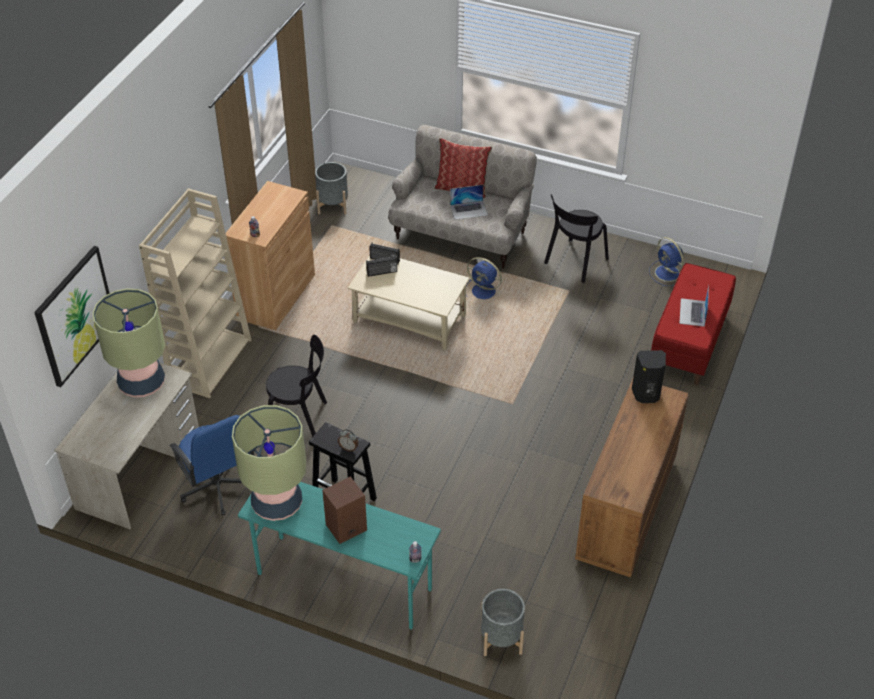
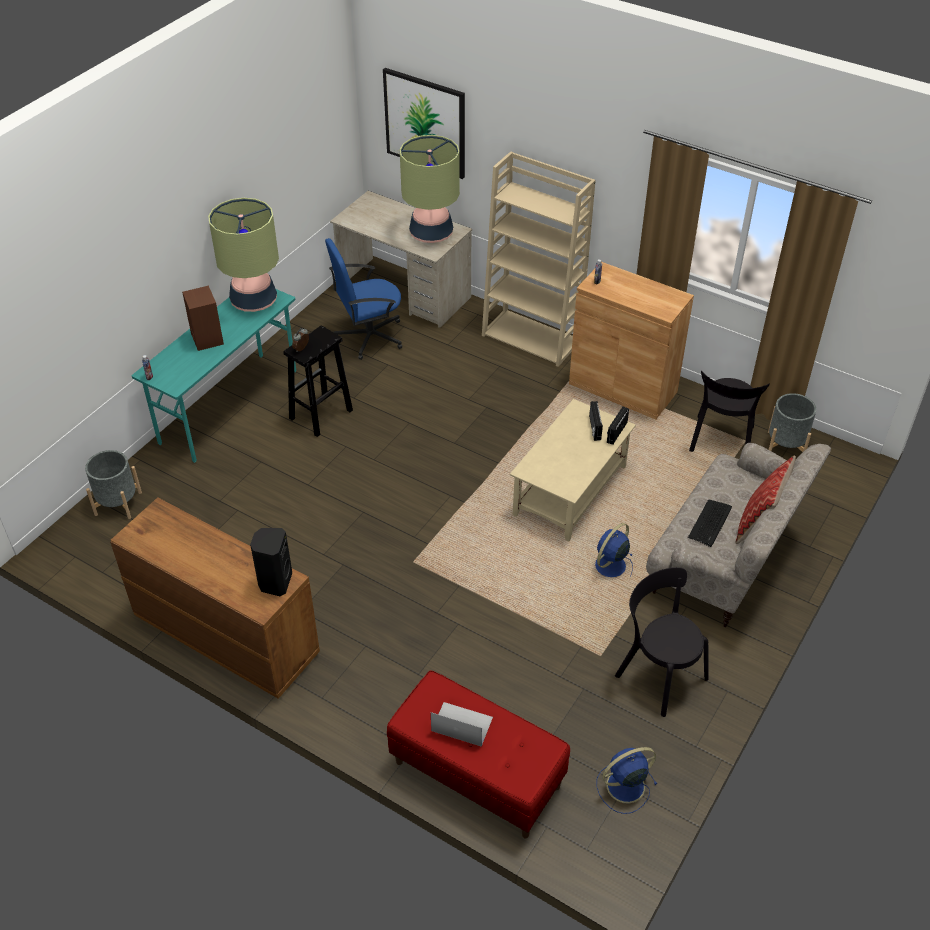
camera: 100 degrees right, 0 degrees up
(300, 420) = (436, 393): black chair -> black chair (721, 441)
(469, 210) = (710, 523): laptop -> keyboard

